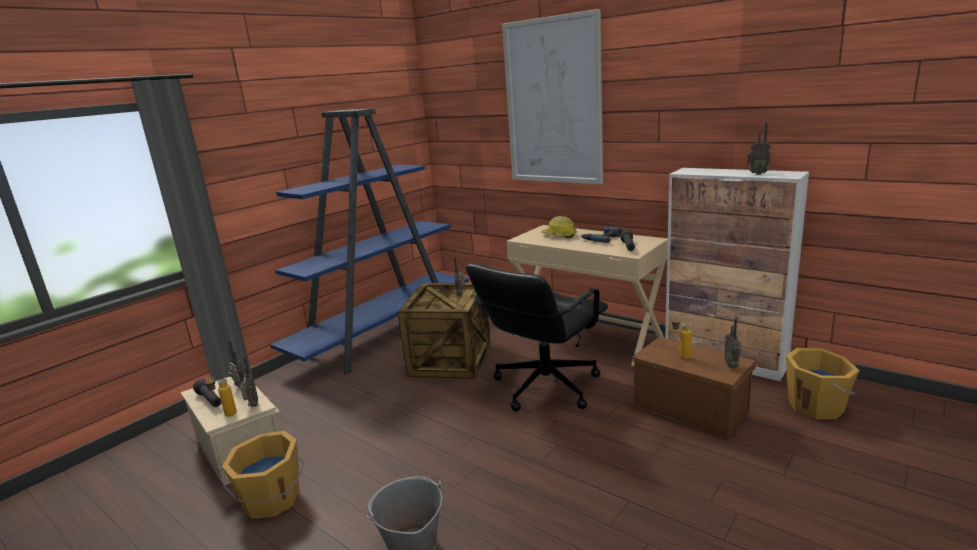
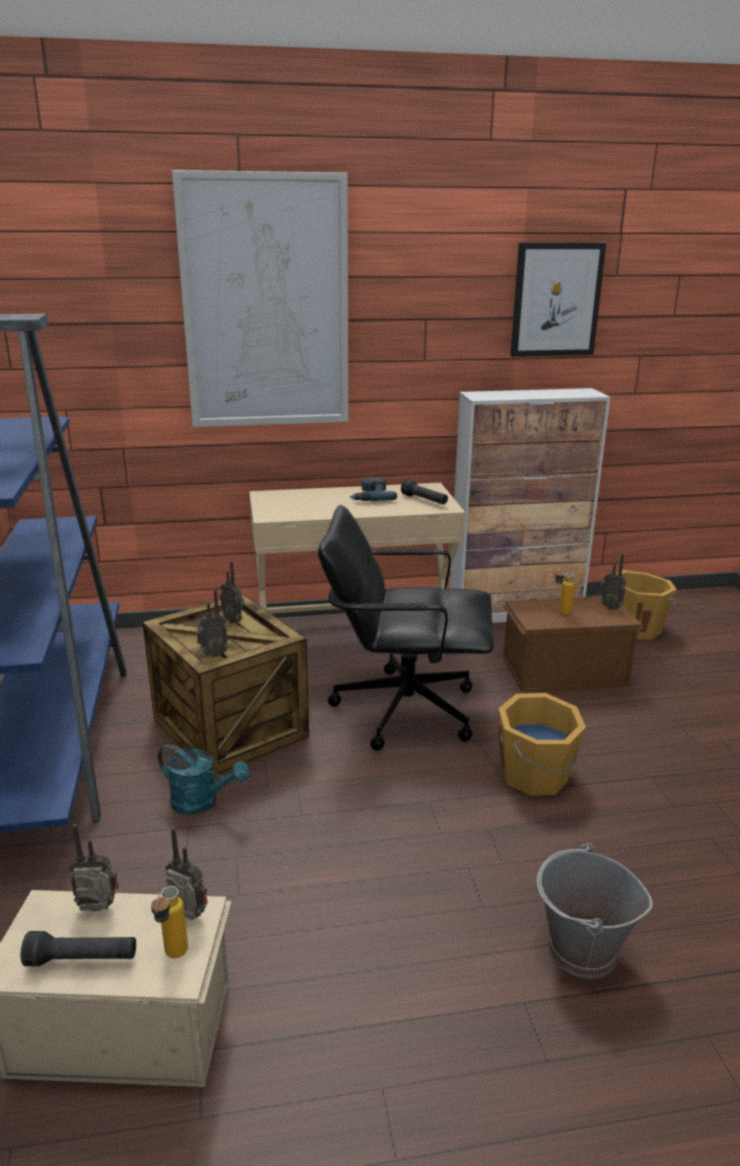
camera: 50 degrees left, 5 degrees up
(271, 500) = (323, 1040): orange bucket -> orange bucket (536, 776)
(387, 385) = (202, 802): none -> turquoise watering can
(544, 386) = (404, 709): black office chair -> black office chair turned 105 degrees clockwise
(559, 235) = (310, 502): hard hat -> none
(757, 174) = (559, 394): radio -> radio (212, 654)
(771, 91) = (556, 300): none -> picture

